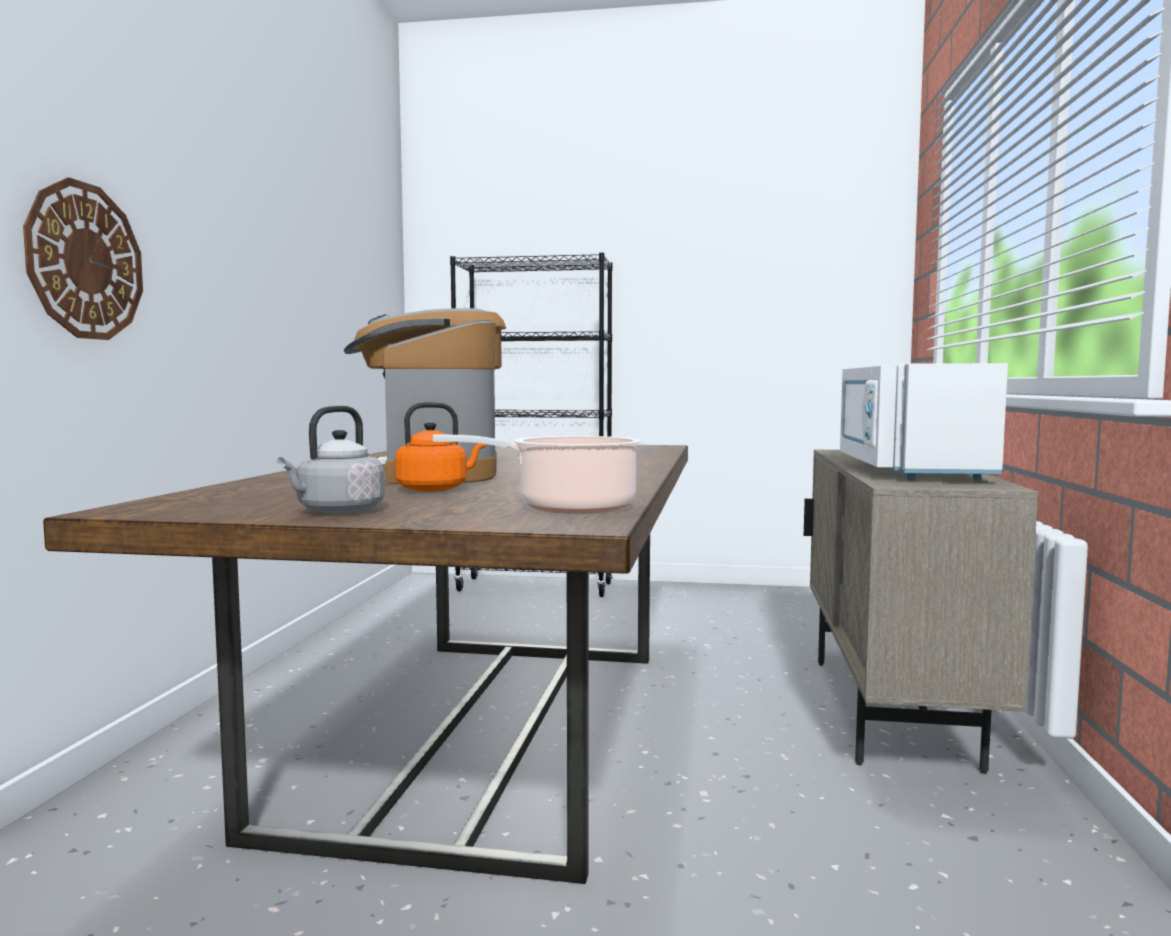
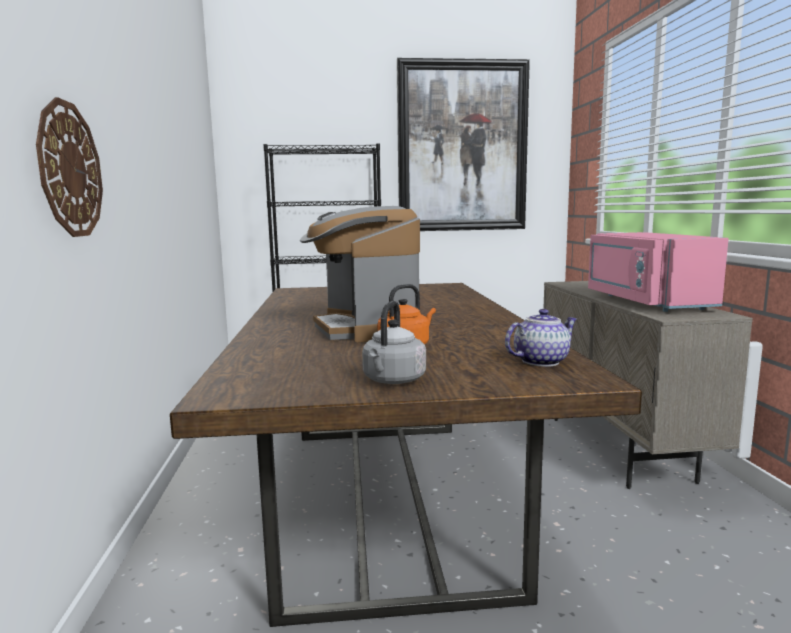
camera: 15 degrees left, 5 degrees up
(568, 508) = (540, 361): cooking pot -> teapot
(740, 258) = (462, 147): none -> picture
(907, 470) = (644, 302): white microwave -> pink microwave

